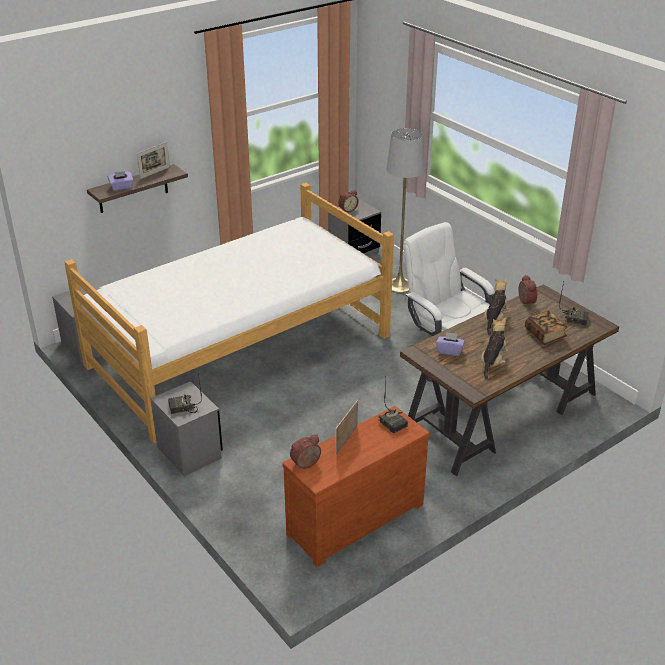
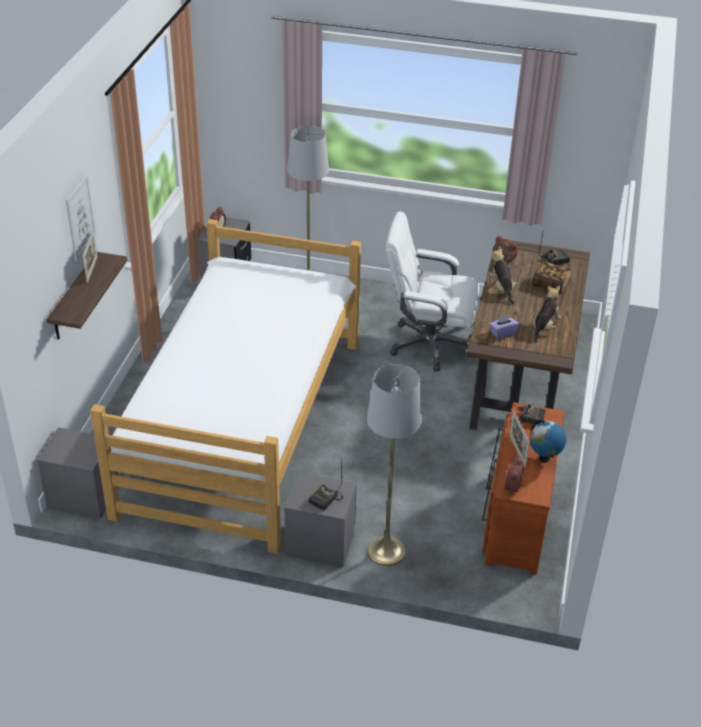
camera: 40 degrees left, 5 degrees up
(121, 187) = (82, 300): purple tissue box -> none
(153, 127) = (80, 217): none -> picture
(227, 483) = (386, 551): none -> grey floor lamp
(361, 457) = (544, 458): none -> globe
(492, 363) = (544, 327): plush toy -> plush toy turned 45 degrees clockwise

